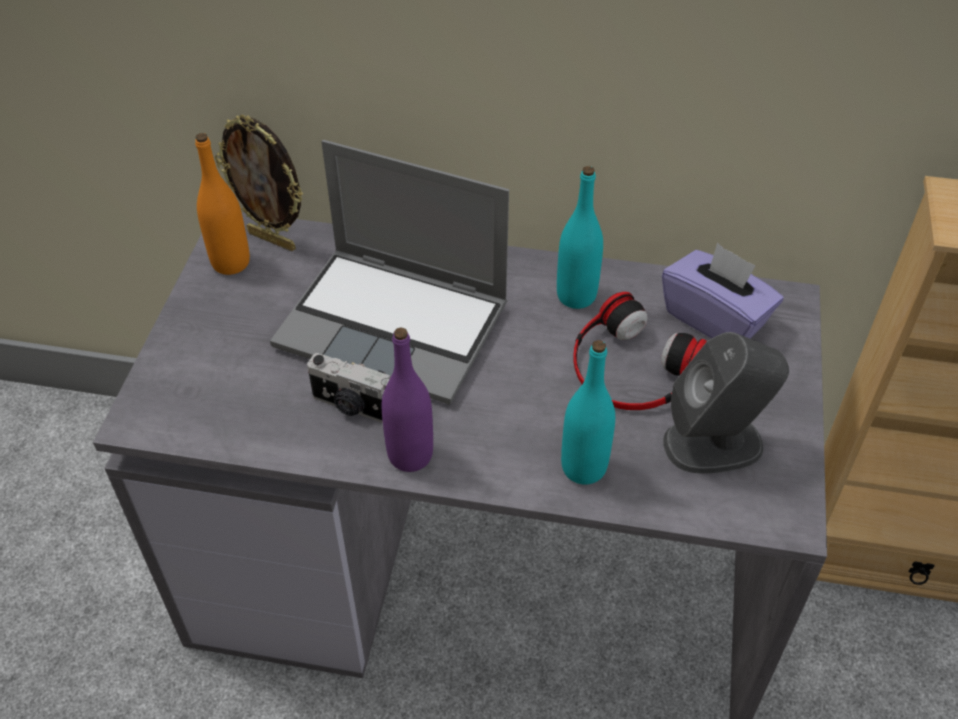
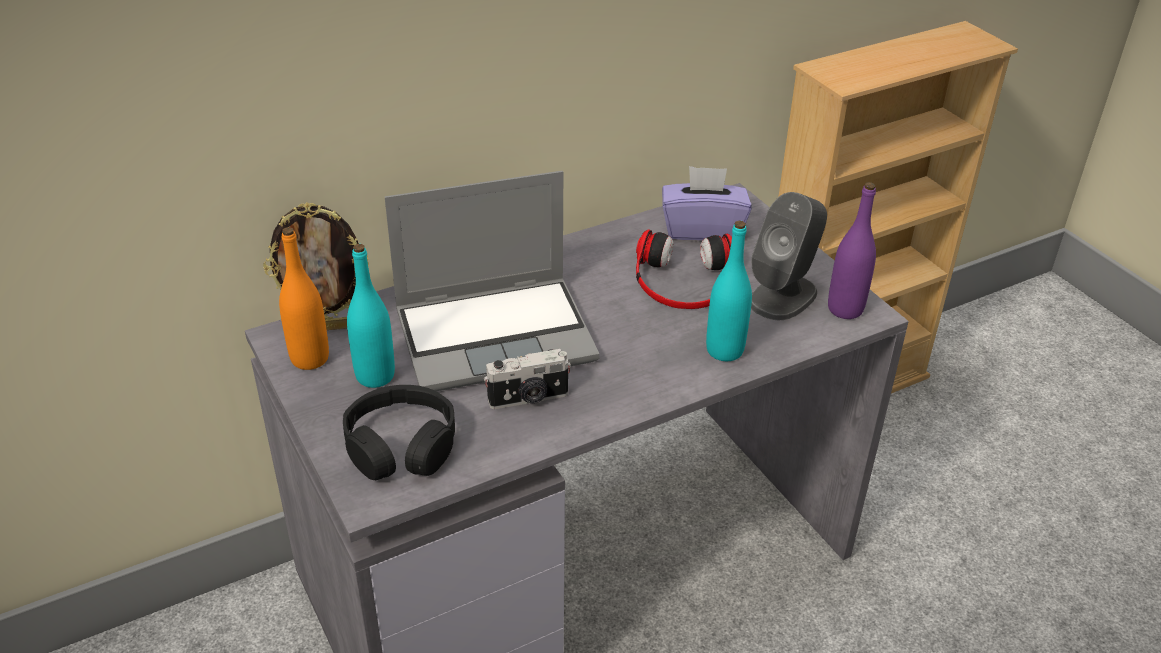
camera: 40 degrees left, 10 degrees down
(209, 387) = (401, 446): none -> black headphones
(410, 455) = (606, 405): purple bottle -> purple bottle (845, 309)
(576, 296) = (600, 257): turquoise bottle -> turquoise bottle (375, 376)

